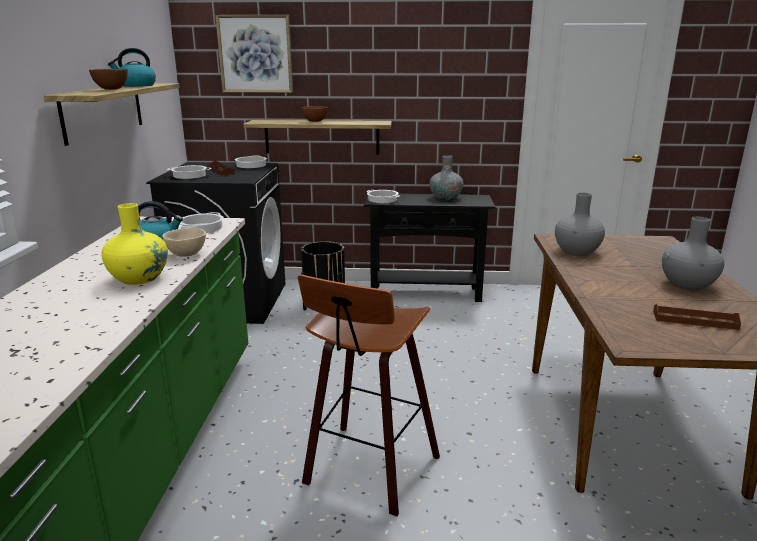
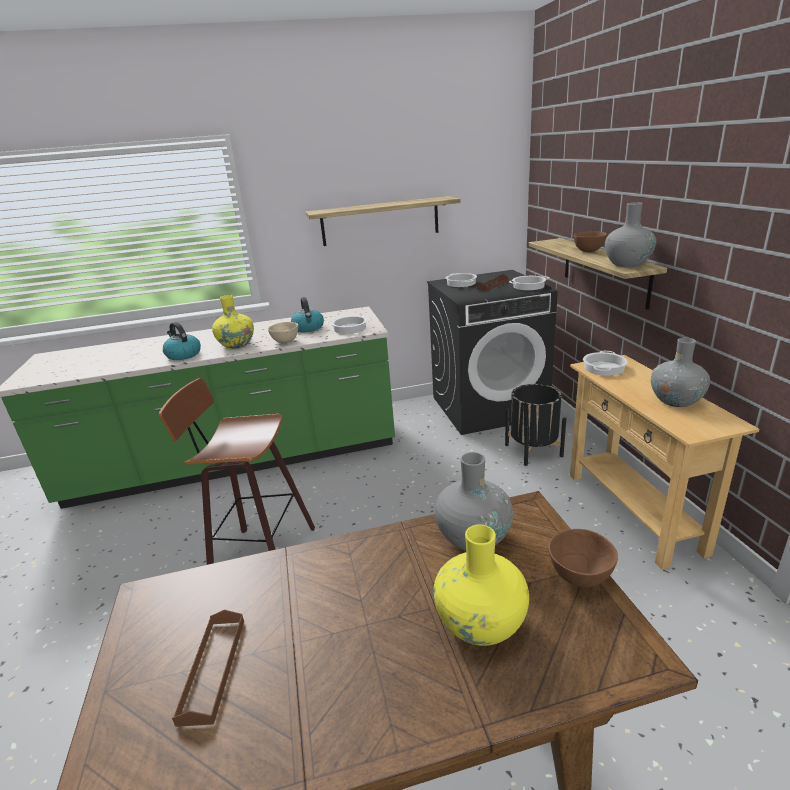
camera: 75 degrees right, 5 degrees up
(111, 89) = (362, 207): brown bowl -> brown bowl (578, 576)
(136, 85) = (409, 201): kettle -> kettle (183, 355)
(255, 54) = (570, 165): picture -> none
(425, 293) = (632, 511): black console table -> beige console table
(646, 259) = (480, 623): none -> yellow vase
(687, 284) = (365, 675): grey vase -> grey vase (627, 264)

